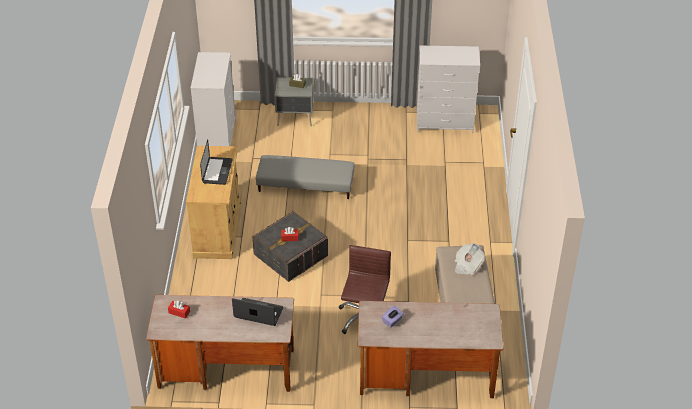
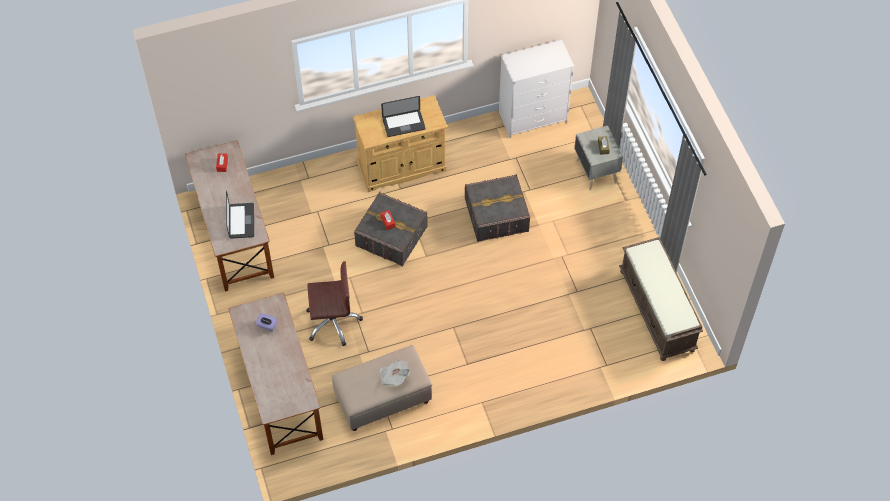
camera: 70 degrees right, 15 degrees up
(305, 184) = (496, 215): grey ottoman -> grey storage box
(445, 122) = (658, 311): white dresser -> brown bench

